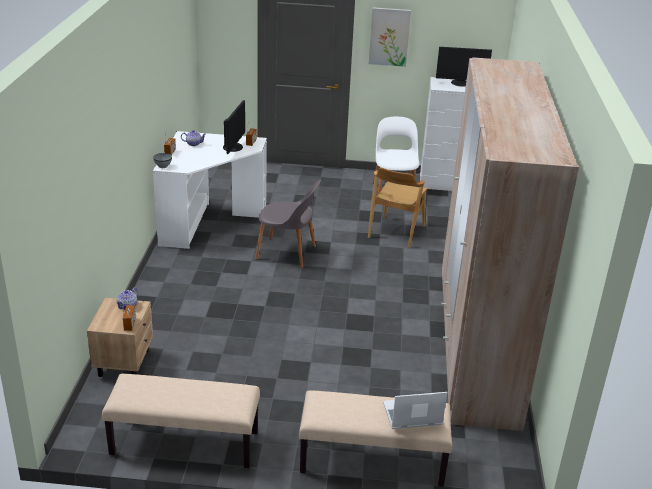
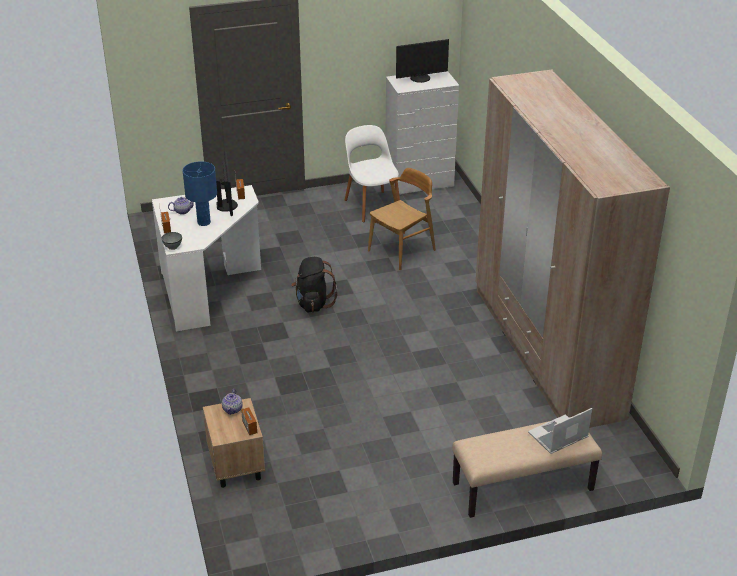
camera: 20 degrees left, 5 degrees up
(184, 444) = (351, 525): beige bench -> none
(203, 155) = (203, 222): none -> blue table lamp
(287, 253) = (313, 303): grey chair -> black backpack
(389, 36) = (338, 43): picture -> none
(396, 232) = (402, 251): brown chair -> brown chair turned 135 degrees counterclockwise

